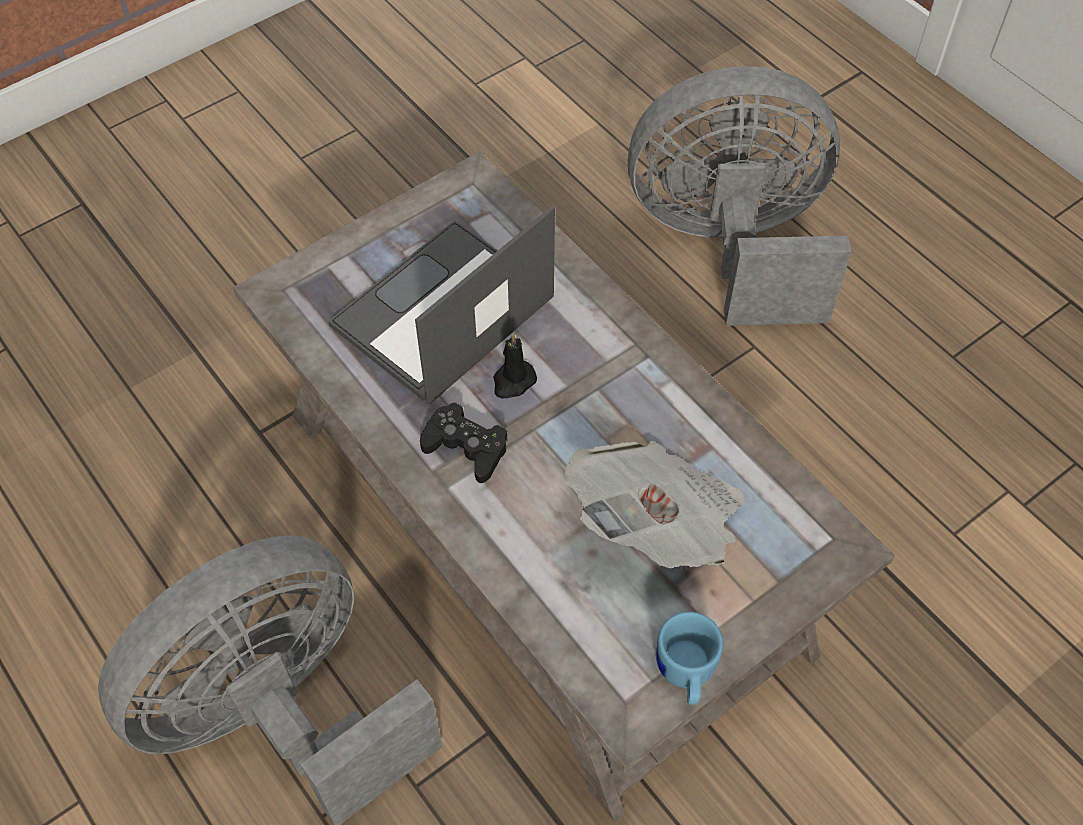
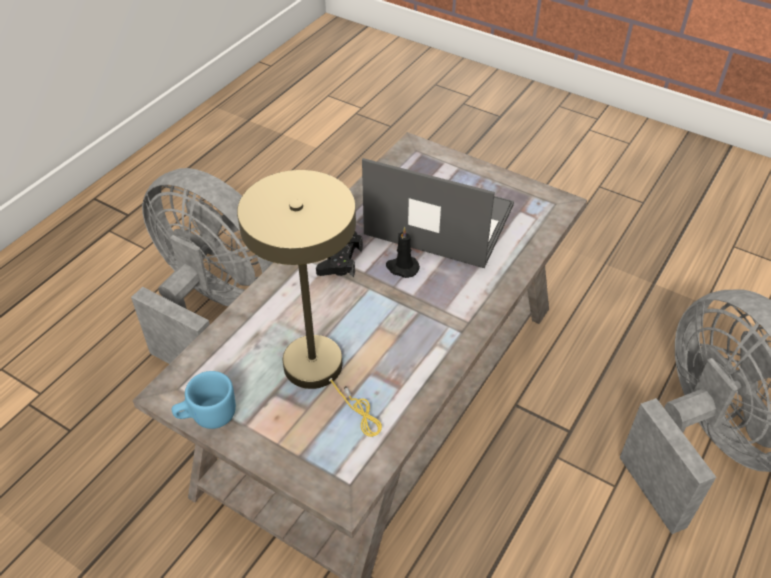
camera: 70 degrees right, 10 degrees down
(658, 524) = (321, 372): newspaper -> beige table lamp

